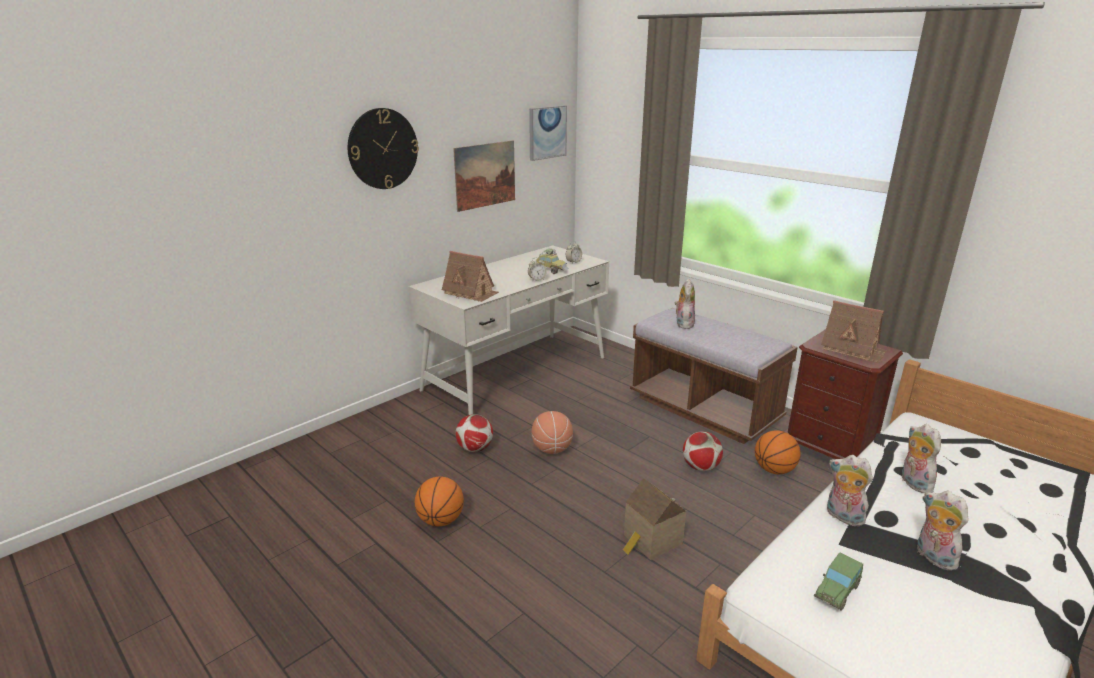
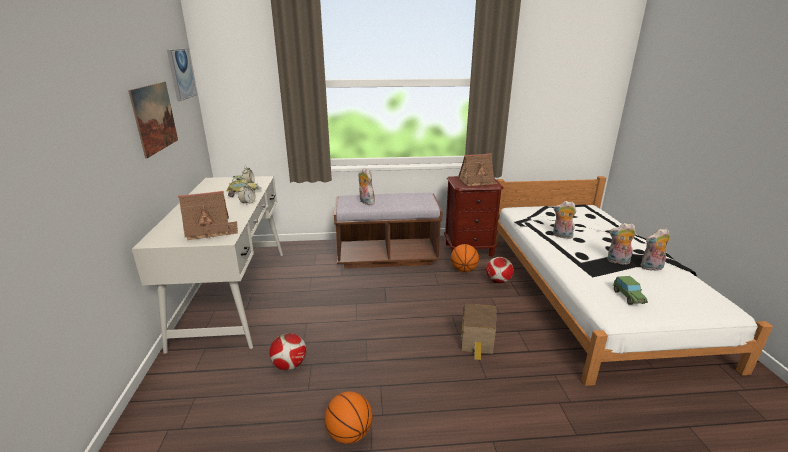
camera: 50 degrees left, 0 degrees up
(383, 149) = (72, 93): wall clock -> none
(552, 449) = (343, 330): basketball -> none
(700, 467) = (434, 288): football -> football (498, 281)
(842, 517) = (572, 264): plush toy -> plush toy (651, 268)

